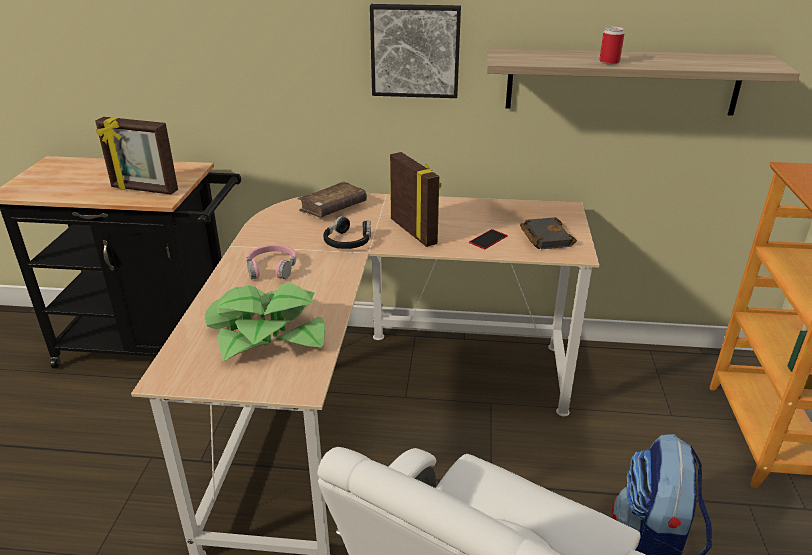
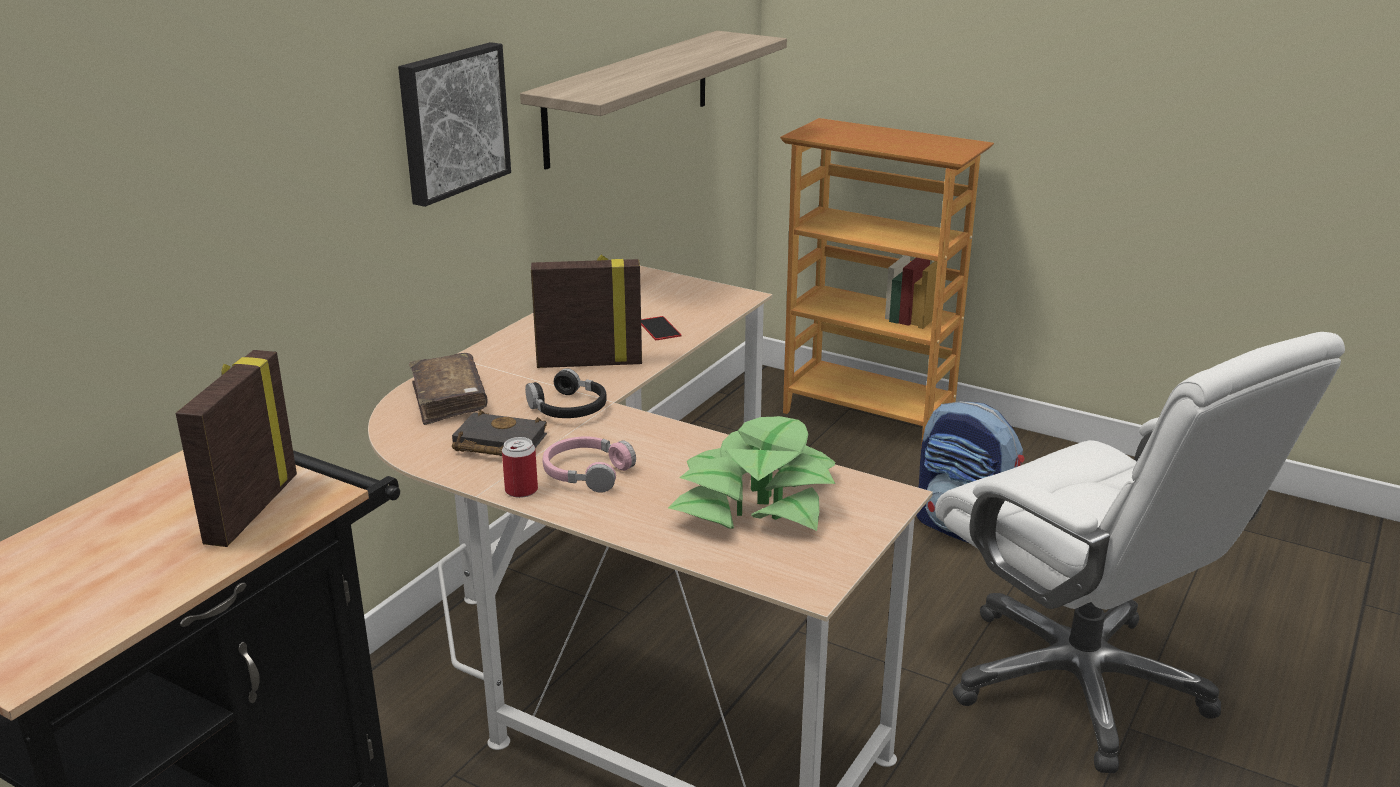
camera: 65 degrees left, 5 degrees down
(144, 190) = (249, 509): picture frame -> picture frame turned 150 degrees clockwise
(544, 237) = (687, 301): black book -> black book (496, 444)
(609, 62) = (665, 70): can -> can (521, 490)

